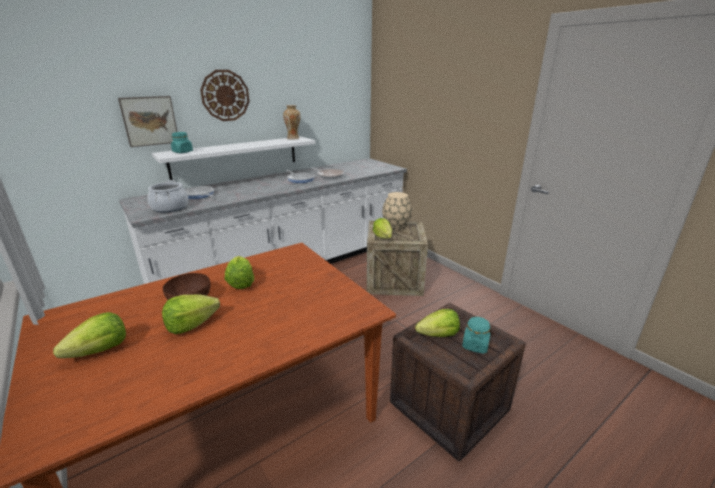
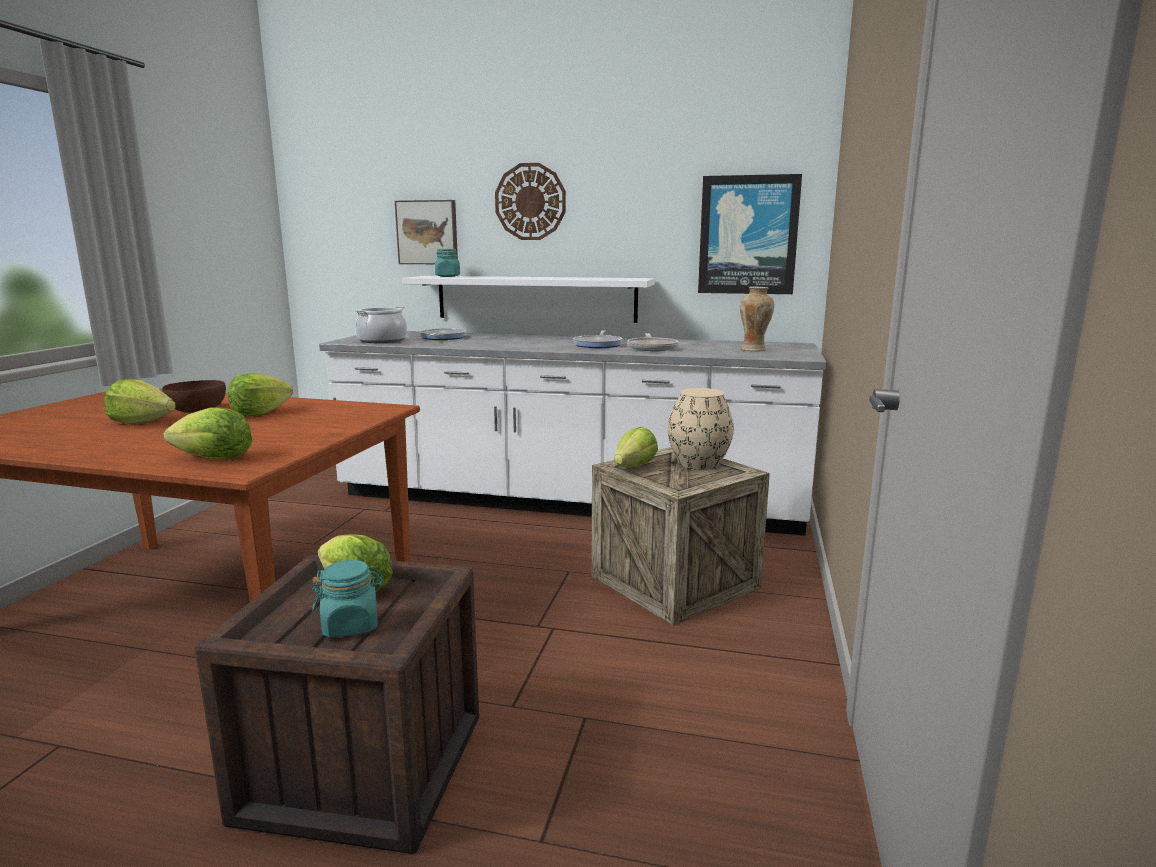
camera: 50 degrees right, 10 degrees down
(100, 350) = (75, 414): lettuce -> lettuce (213, 458)
(293, 138) = (628, 278): vase -> vase (754, 350)
(340, 109) = (748, 235): none -> picture

